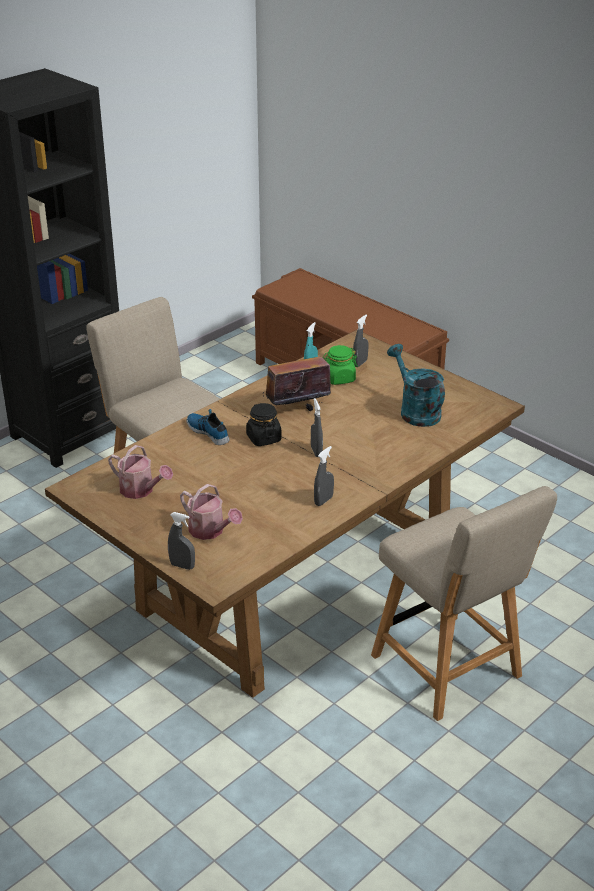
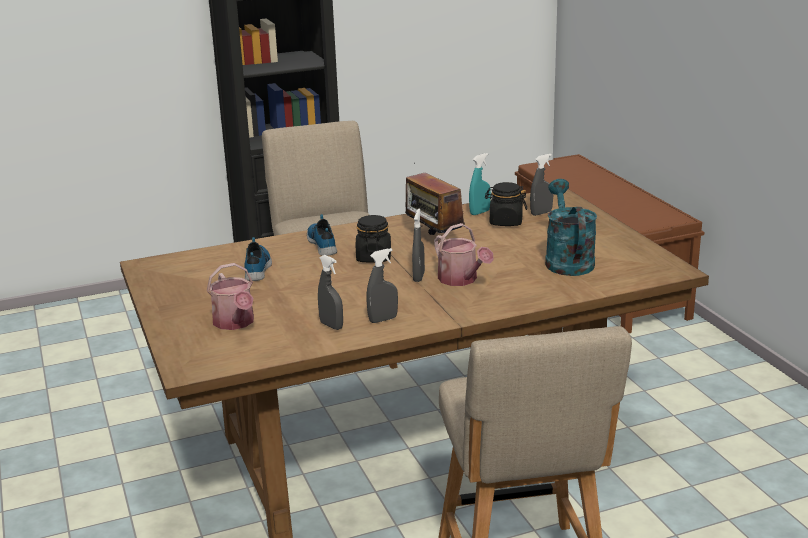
camera: 25 degrees right, 10 degrees down
(141, 490) = (205, 278): watering can -> watering can (461, 280)
(176, 469) = (258, 267): none -> shoe
(182, 566) = (174, 347): grey spray bottle -> grey spray bottle (331, 326)
(297, 410) = (433, 240): radio -> radio turned 120 degrees counterclockwise
(339, 378) = (505, 222): green jar -> black jar

